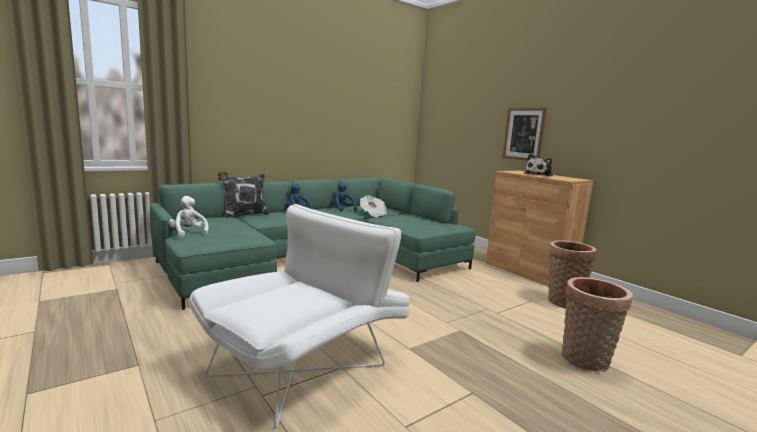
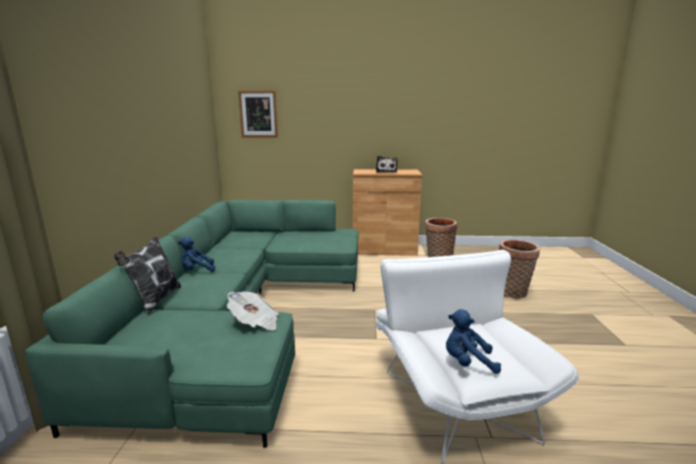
camera: 50 degrees left, 5 degrees up
(188, 233) = (189, 355): white plush toy -> none
(342, 209) = (224, 249): blue plush toy -> blue plush toy (467, 362)
(373, 214) = (262, 243): newspaper -> newspaper (255, 322)
(524, 134) = (352, 137): picture -> picture (258, 114)

